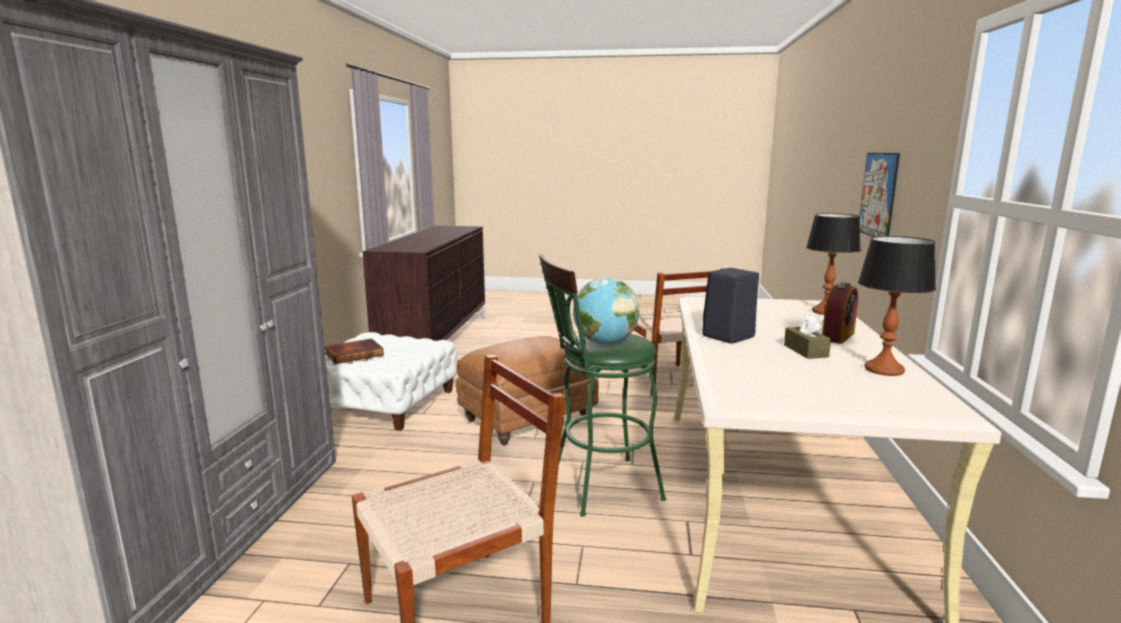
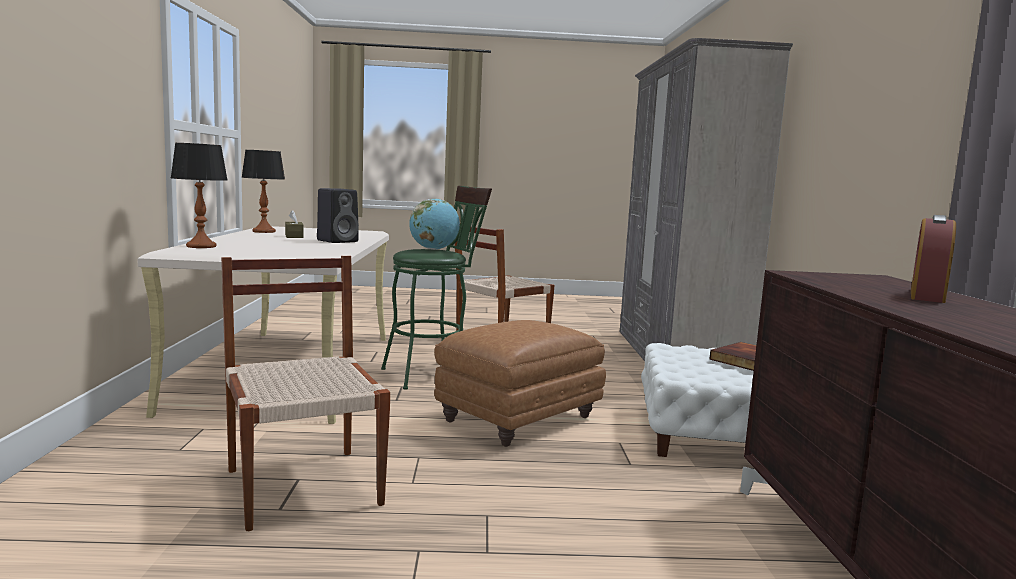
camera: 170 degrees right, 5 degrees down
(838, 337) = (247, 238): alarm clock -> alarm clock (927, 296)
(878, 195) = (72, 117): picture -> none

